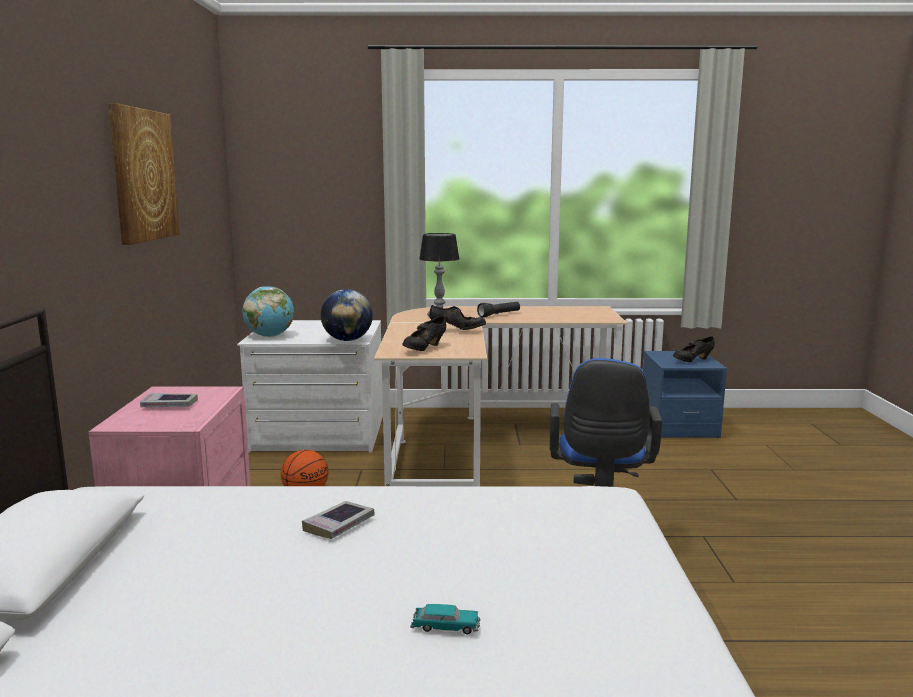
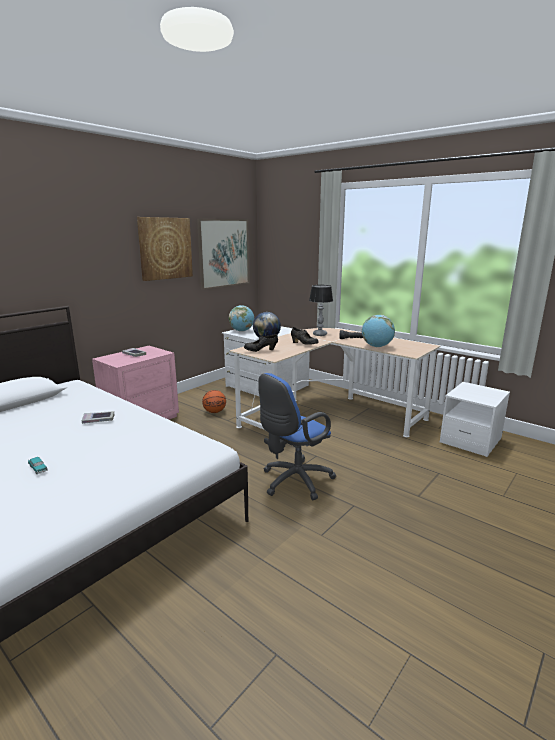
camera: 40 degrees right, 5 degrees up
(201, 189) = (224, 253): none -> picture
(551, 318) = (377, 346): none -> globe
(678, 427) = (470, 441): blue nightstand -> white nightstand
(692, 361) = (480, 396): black shoe -> none

